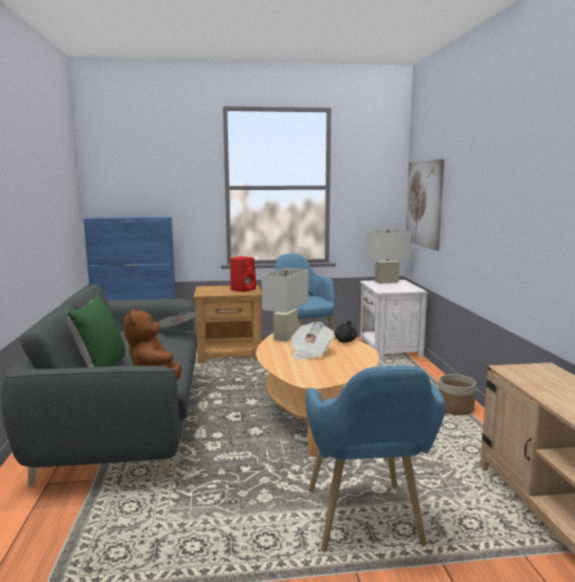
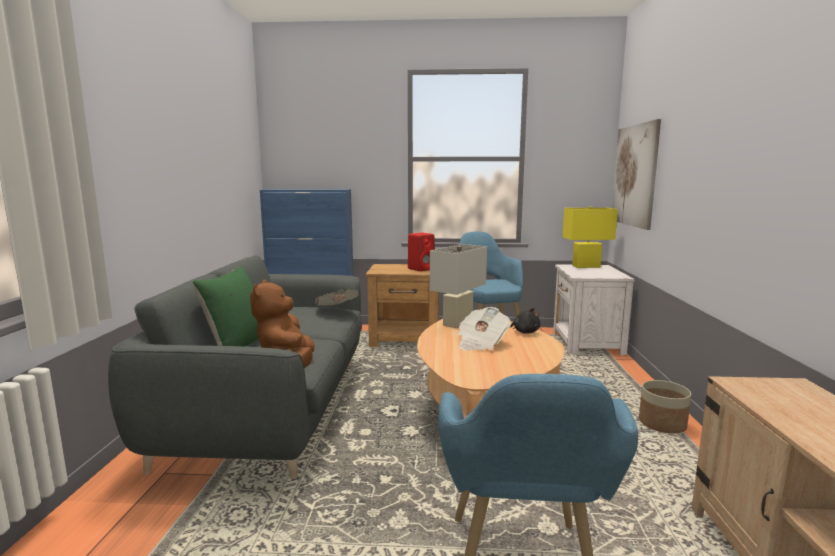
camera: 10 degrees right, 0 degrees up
(386, 282) = (586, 266): white table lamp -> yellow table lamp

